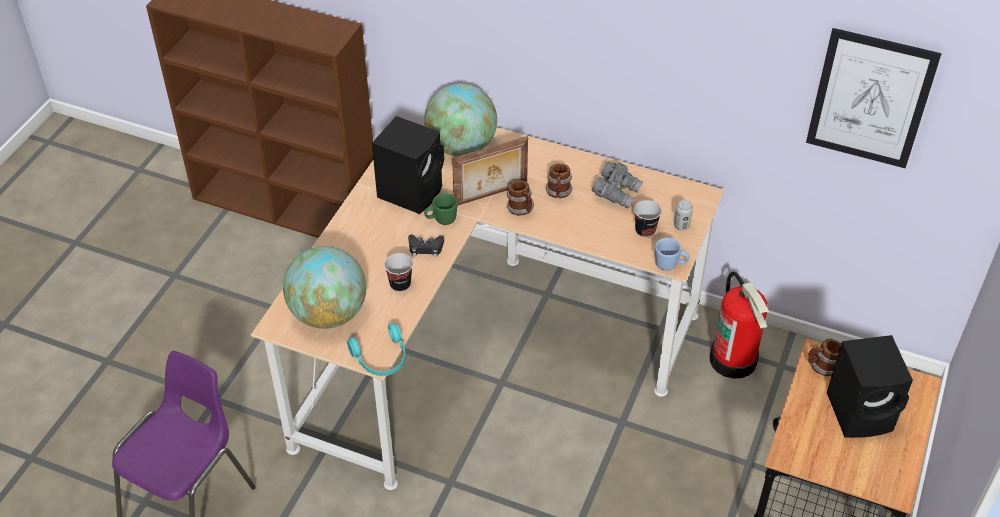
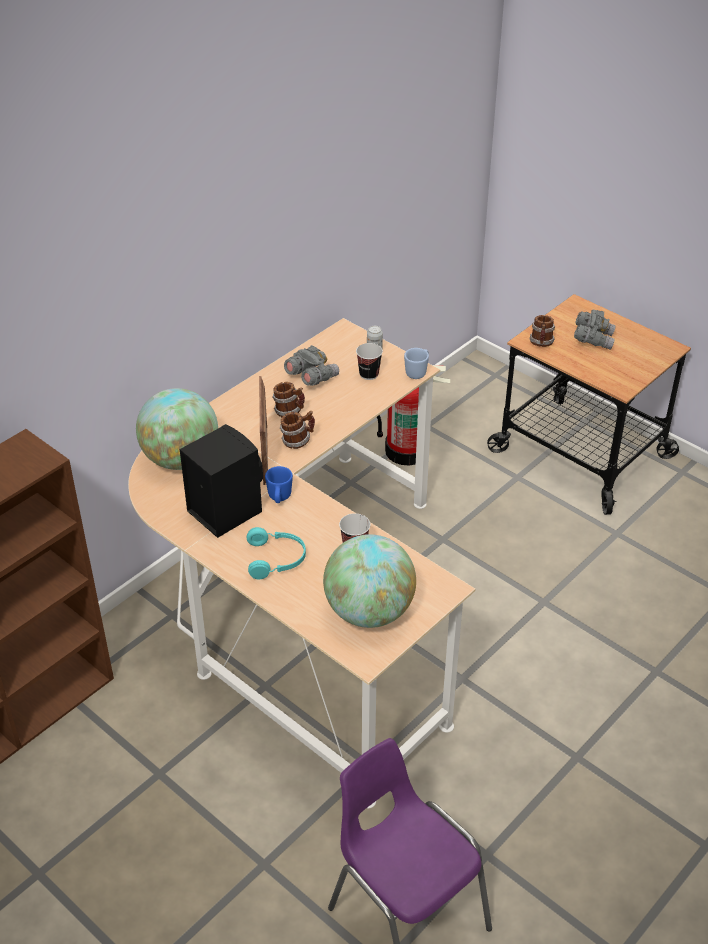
camera: 70 degrees left, 5 degrees down
(381, 358) = (449, 584): turquoise headphones -> turquoise headphones (276, 559)
(425, 248) = (313, 518): black game controller -> none
(441, 220) = (279, 498): green mug -> blue mug
(862, 412) = (593, 339): black speaker -> grey binoculars
(870, 99) = (411, 150): picture -> none

